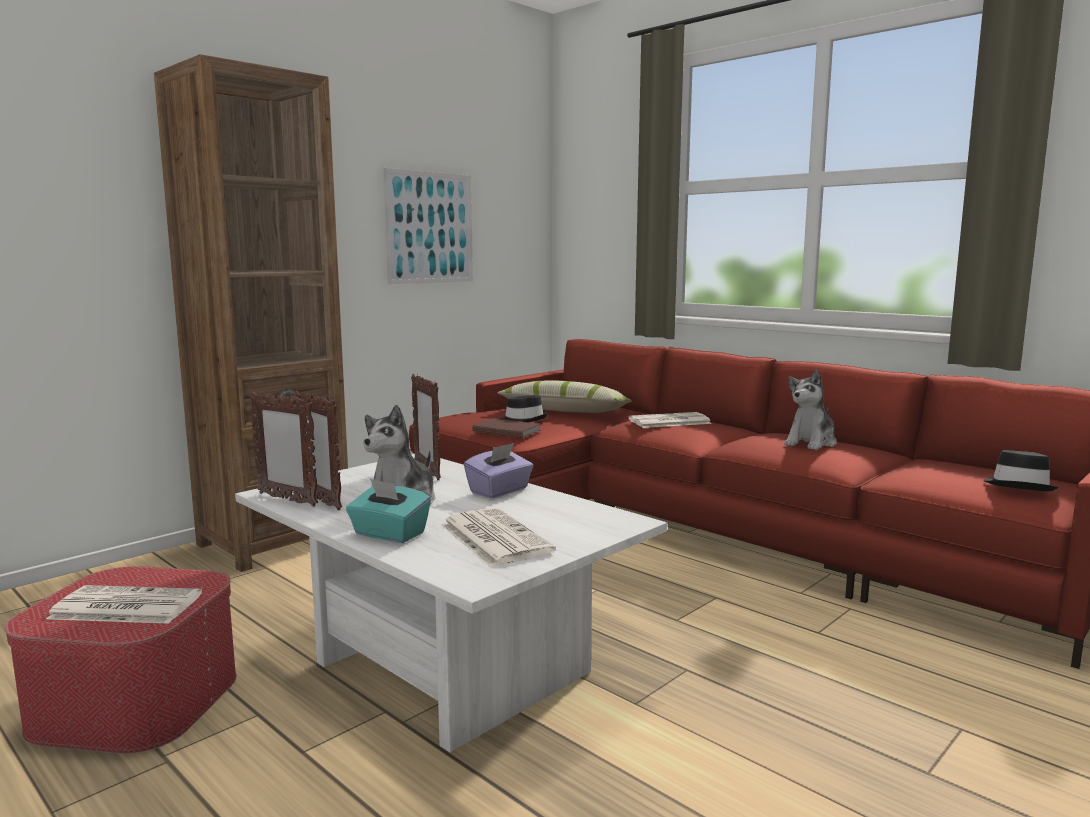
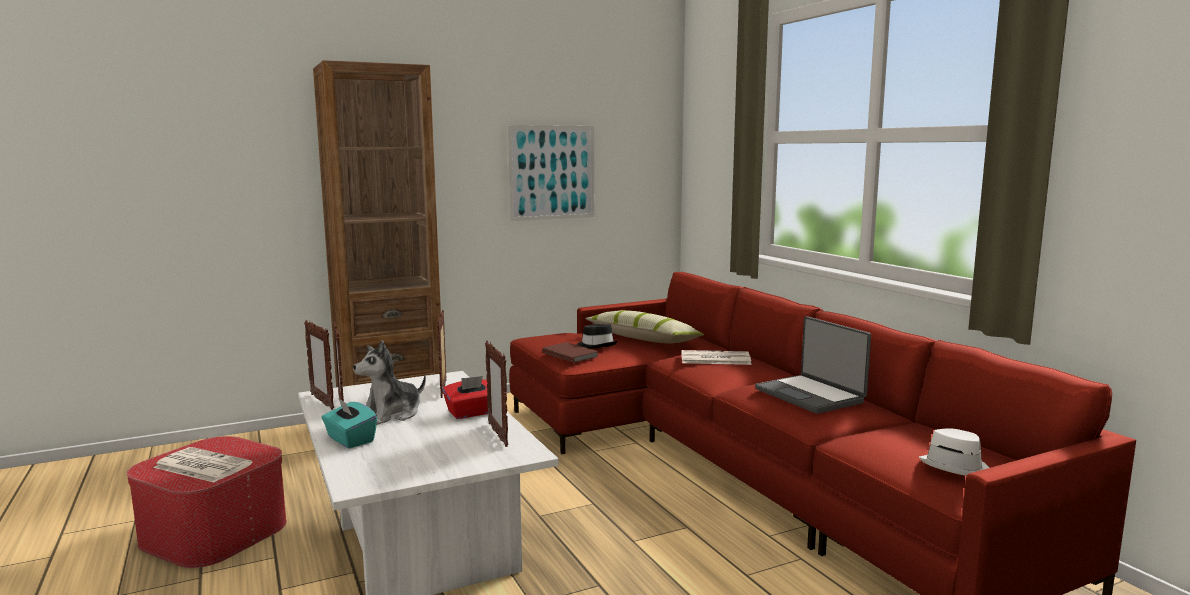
camera: 20 degrees right, 0 degrees up
(493, 538) = (413, 453): newspaper -> none
(499, 491) = (472, 413): purple tissue box -> red tissue box
(564, 508) = (498, 435): none -> picture frame
(811, 443) = (810, 395): plush toy -> laptop
(1019, 486) = (956, 466): black hat -> white hat

